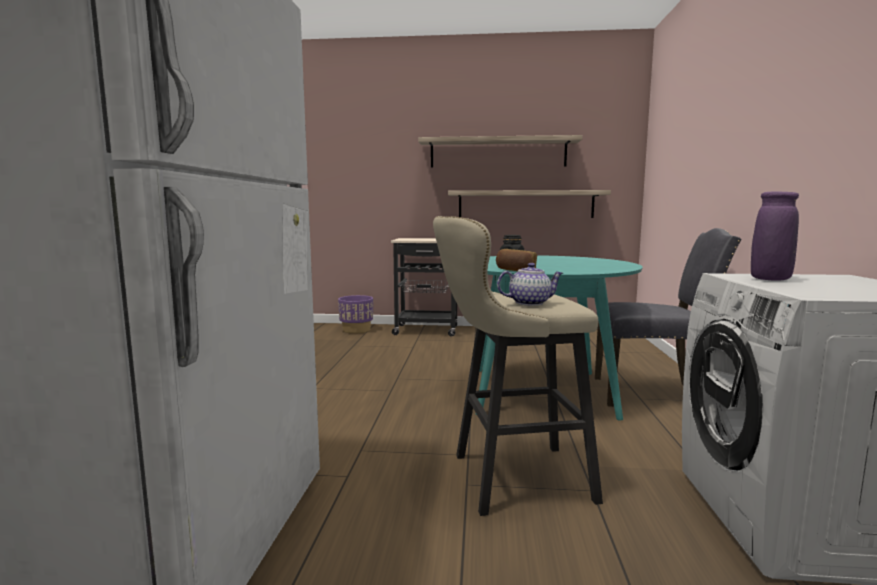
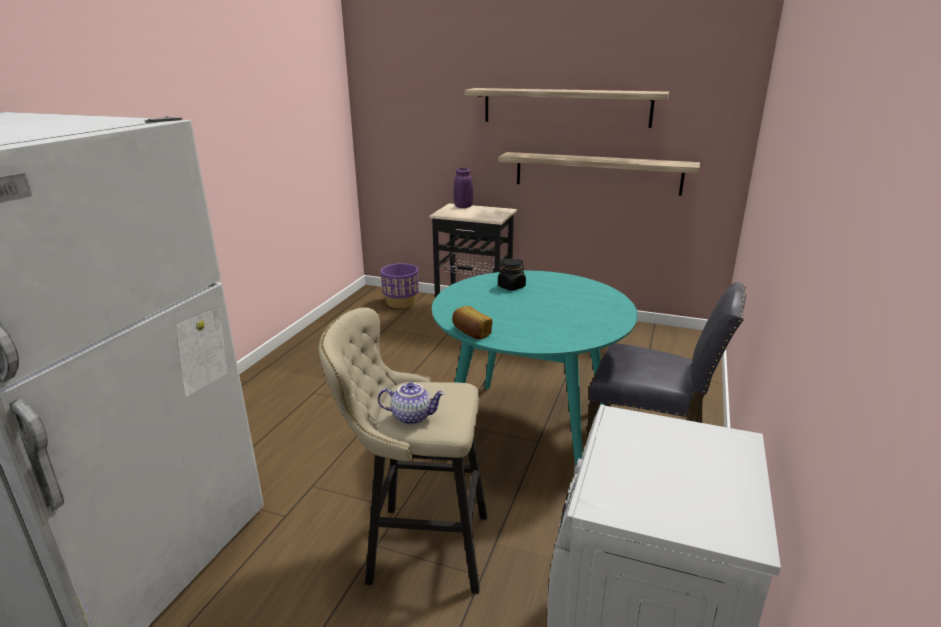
camera: 15 degrees right, 15 degrees up
(770, 279) = (639, 440): purple vase -> purple vase (463, 207)

